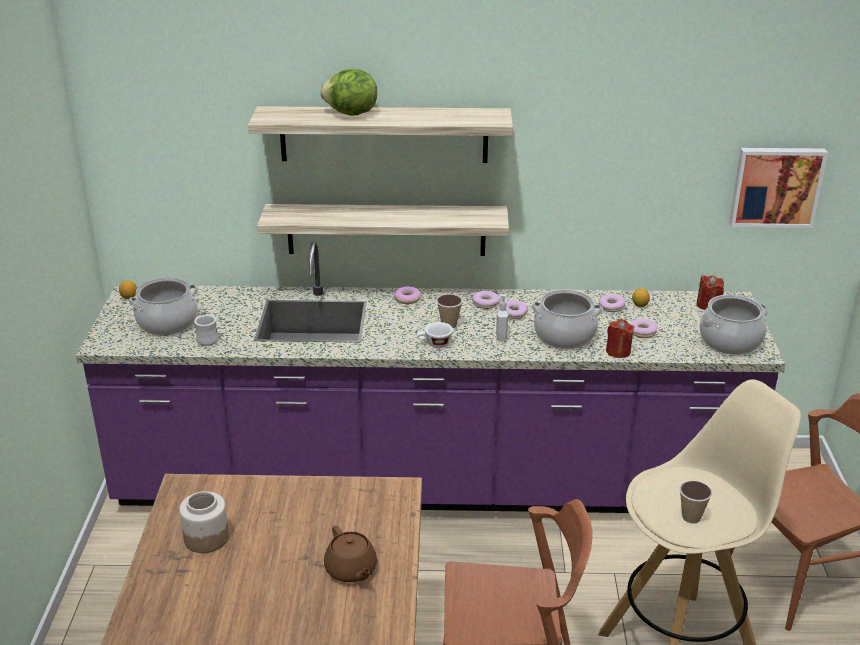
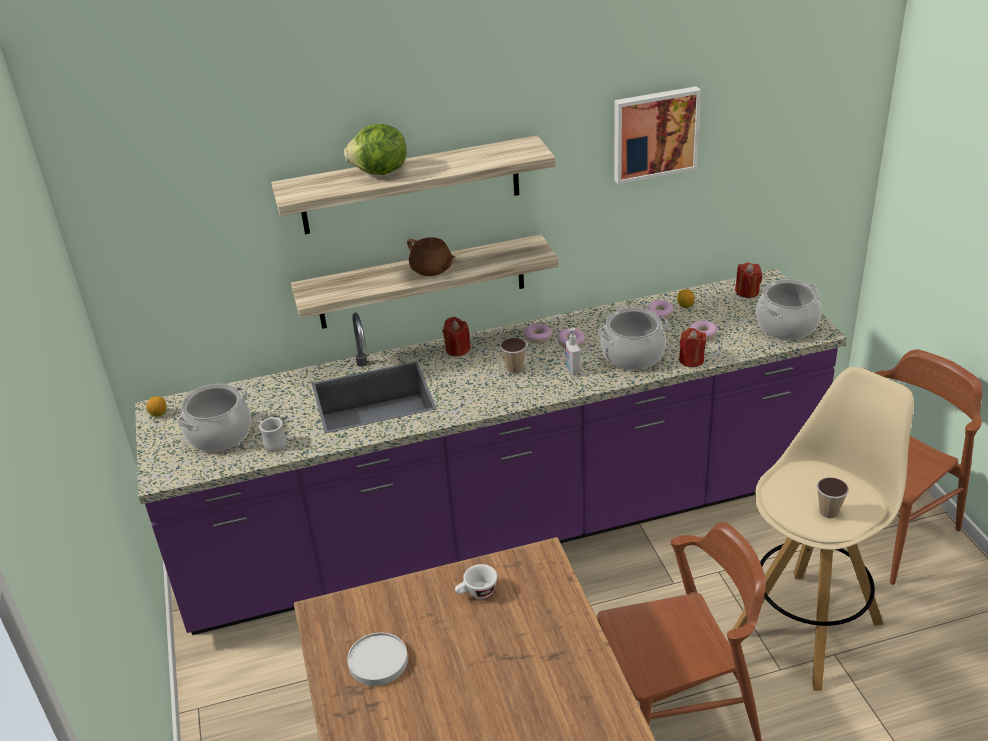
camera: 15 degrees left, 5 degrees up
(206, 538) = (377, 661): jar -> white plate
(351, 570) = (542, 654): brown teapot -> brown teapot (432, 269)
(407, 299) = (457, 349): donut -> red candle
(434, 344) = (512, 394): white cup -> white cup (477, 593)
(776, 186) = (792, 164): picture -> picture (654, 133)

